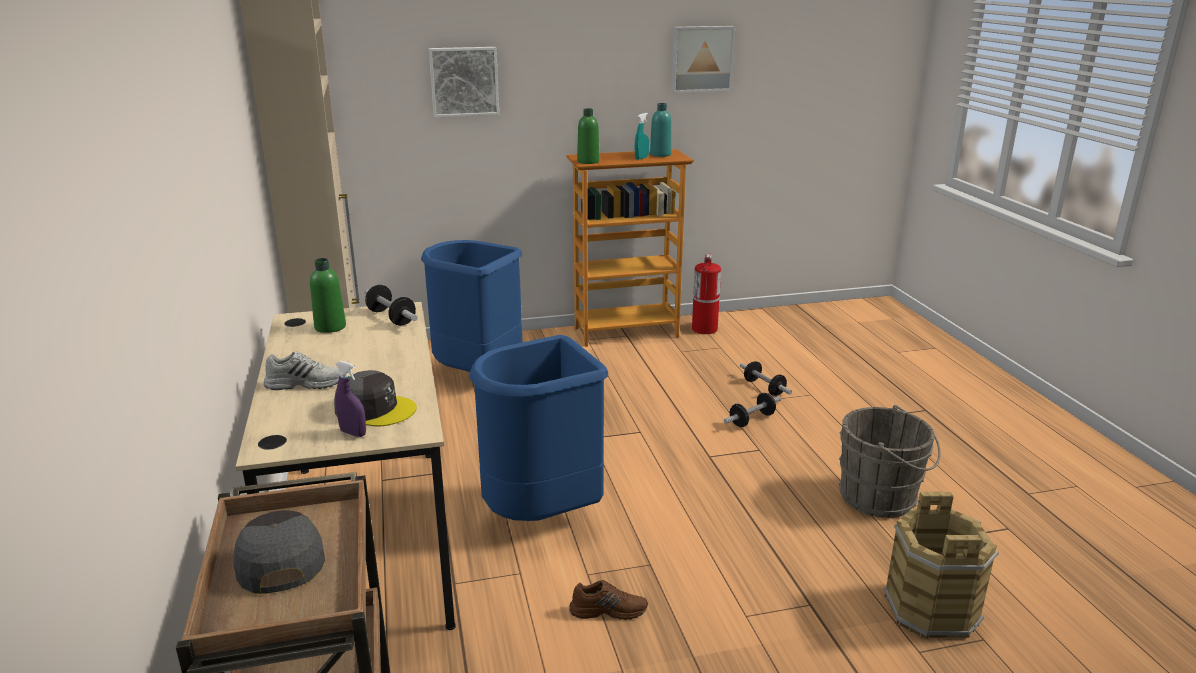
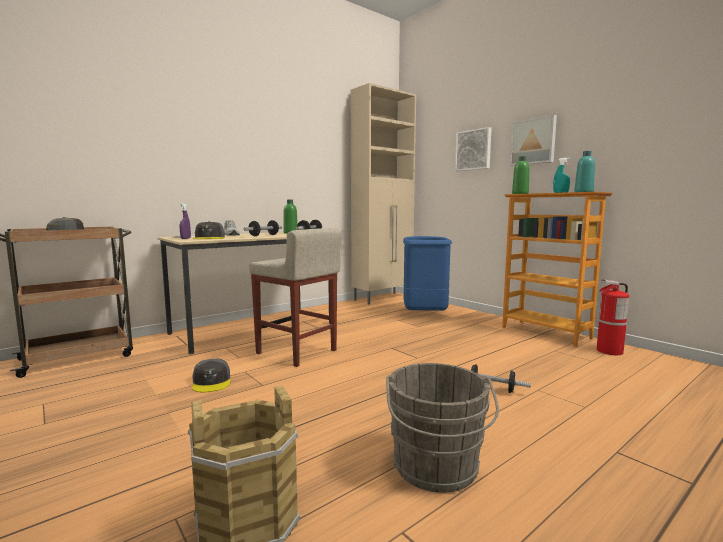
camera: 65 degrees right, 15 degrees down
(543, 514) = (297, 352): blue trash can -> beige stool
(608, 610) = (212, 382): brown shoe -> grey cap
(701, 58) = (645, 115): picture -> picture (533, 141)
(764, 388) = (556, 385): dumbbell -> dumbbell (264, 235)

